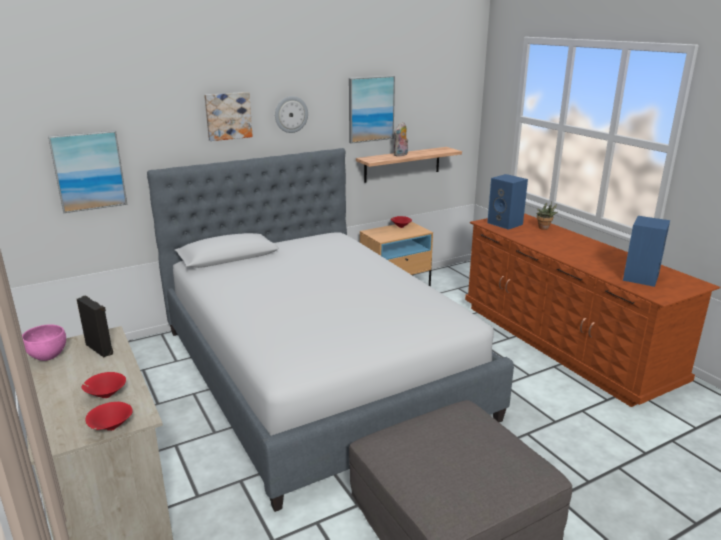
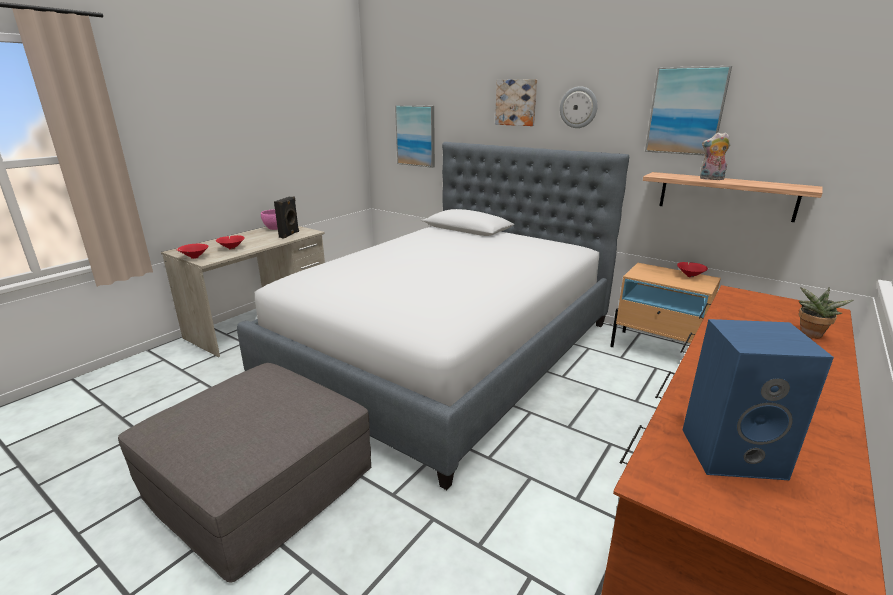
camera: 65 degrees right, 0 degrees up
(506, 223) = (764, 306): blue speaker -> none

